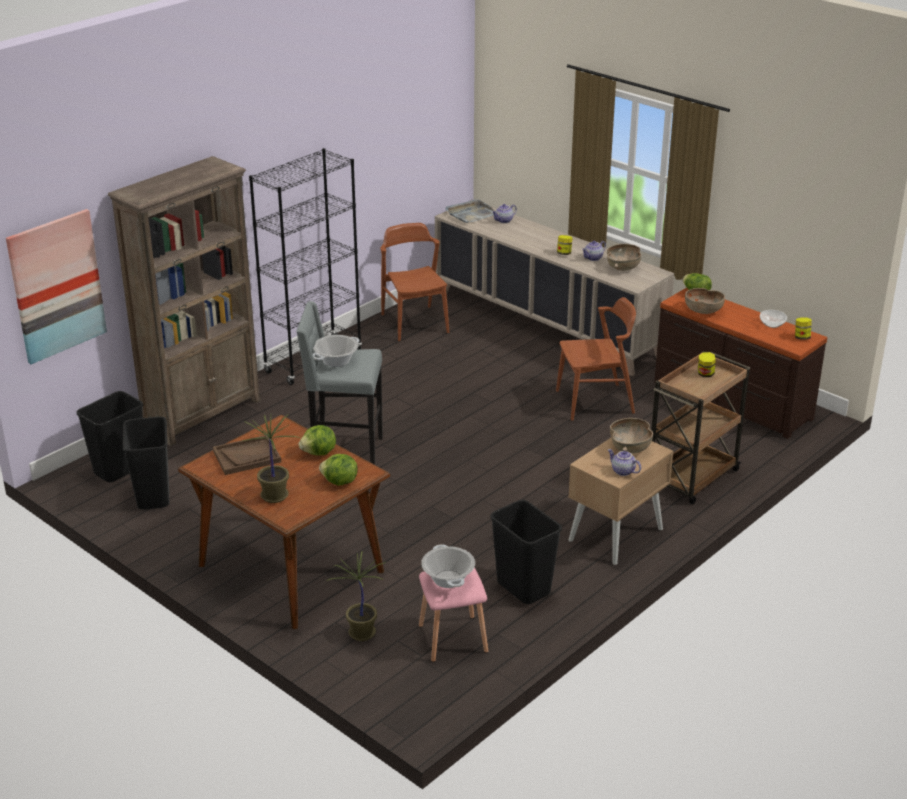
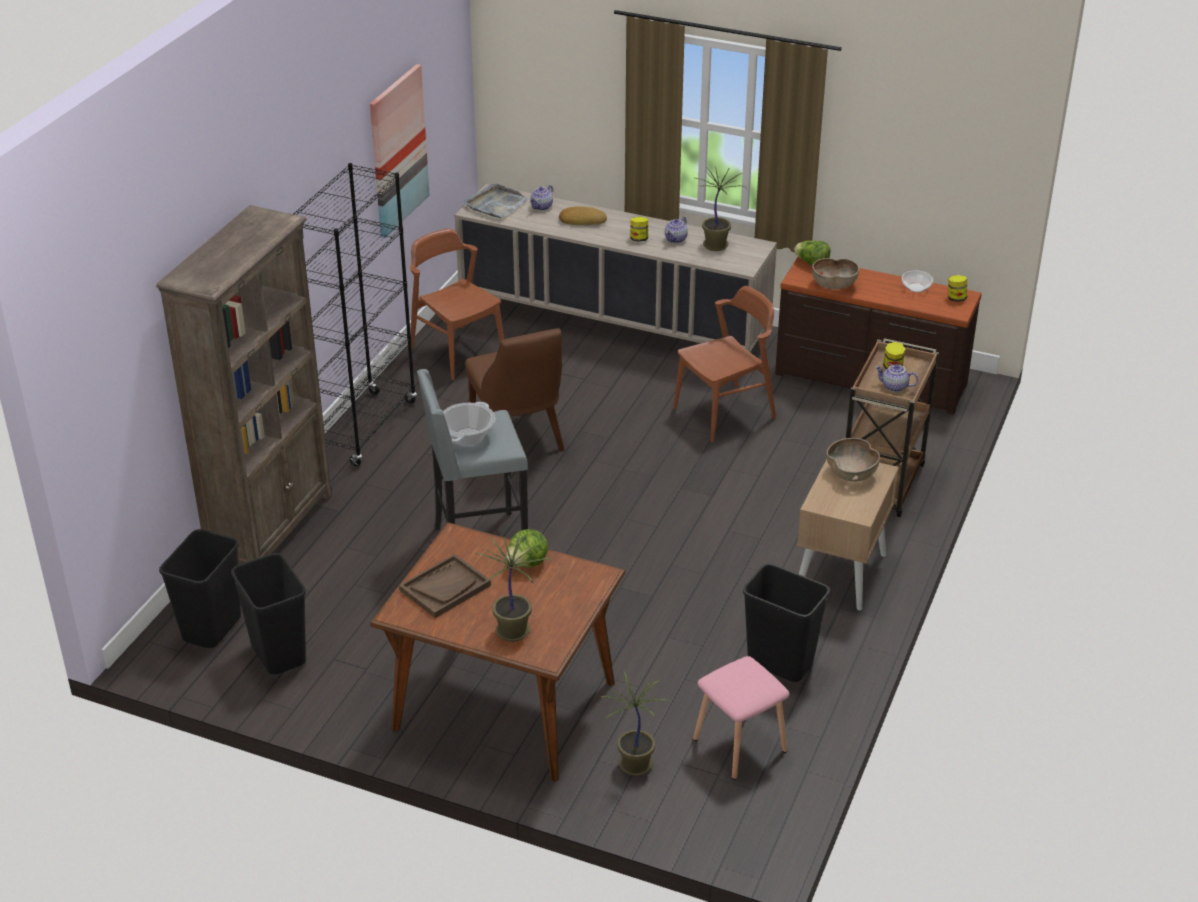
camera: 20 degrees left, 5 degrees up
(56, 286) = (114, 417): picture -> picture (398, 150)
(339, 482) = (576, 595): lettuce -> none
(423, 389) = (519, 438): none -> brown chair
(448, 579) = (738, 681): cooking pot -> none
(529, 234) = (582, 220): none -> bread
(622, 471) = (861, 505): teapot -> teapot (894, 387)
(623, 267) = (716, 245): brown bowl -> potted plant

